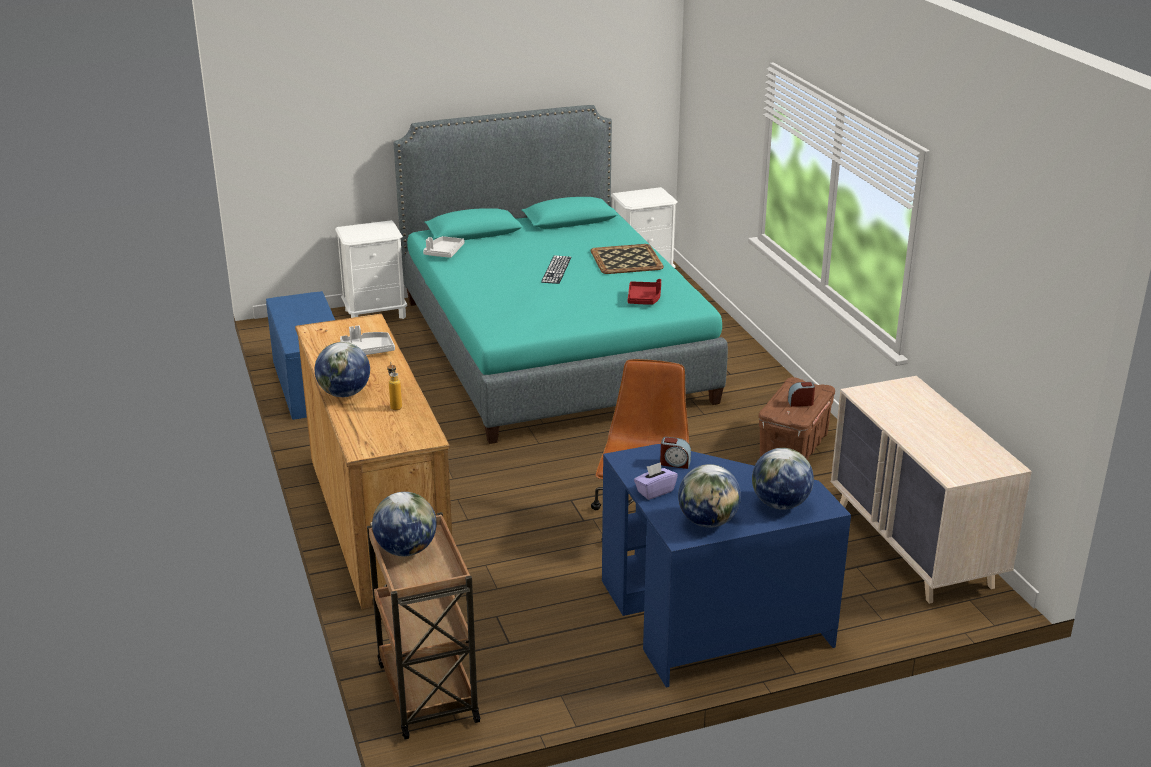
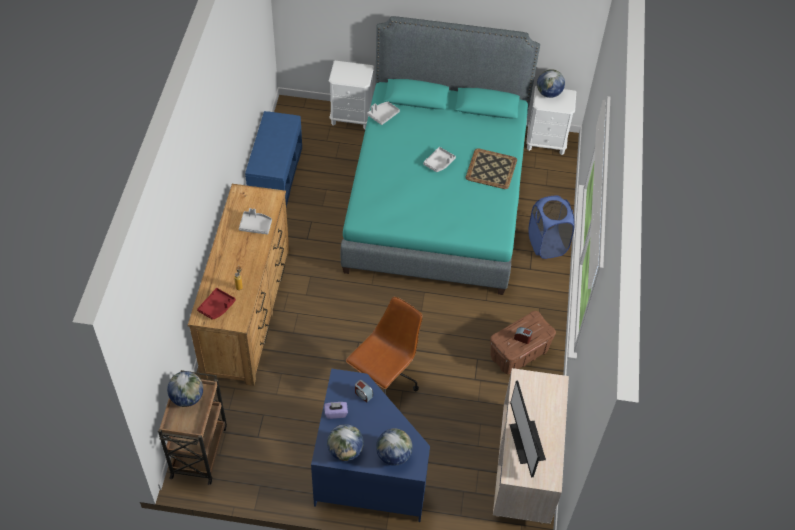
camera: 25 degrees right, 25 degrees up
(344, 394) = (220, 262): globe -> globe (548, 93)
(556, 269) = (439, 163): keyboard -> grey tray
(644, 299) = (472, 217): red tray -> red tray (217, 307)
(729, 349) = (547, 244): none -> blue laundry basket
(935, 443) = (526, 442): none -> monitor

